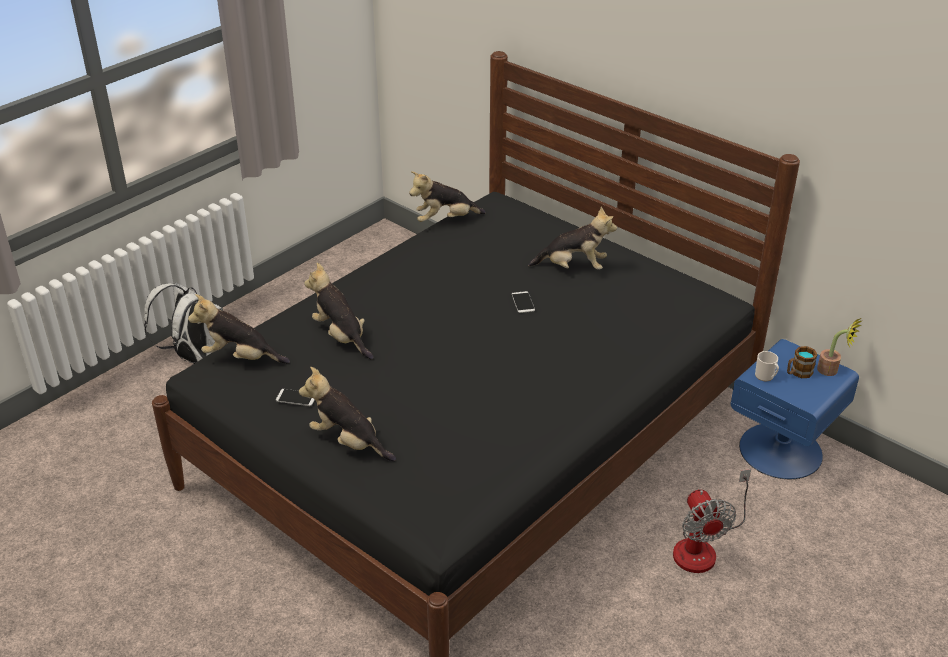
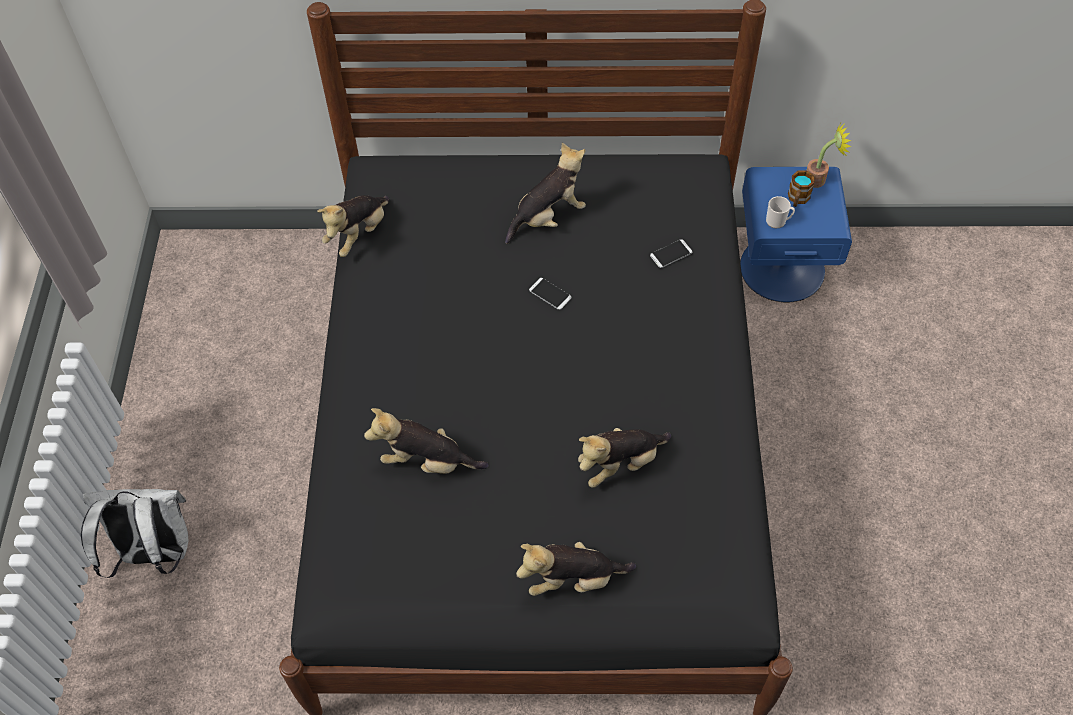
camera: 40 degrees left, 20 degrees up
(240, 358) = (356, 563): plush toy -> plush toy (620, 464)
(296, 398) = (468, 568): phone -> phone (671, 254)
(703, 546) = (813, 411): fan -> none

